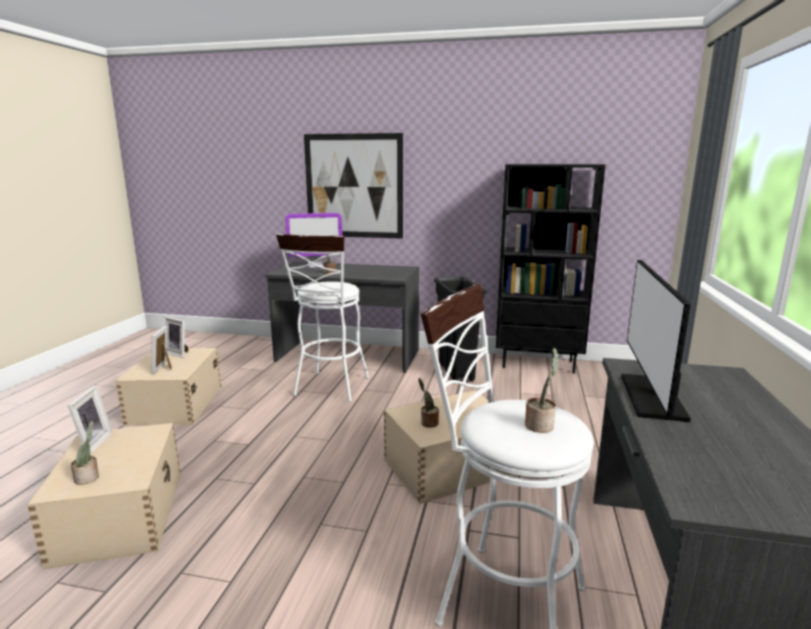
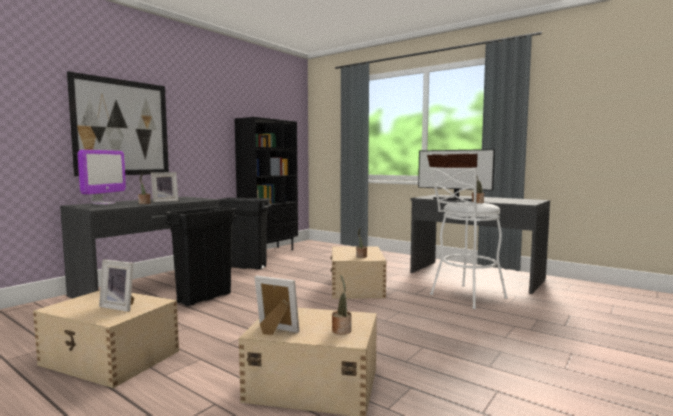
camera: 65 degrees left, 10 degrees down
(178, 353) = (84, 301): picture frame -> picture frame (165, 201)
(330, 389) = (204, 298): white stool -> black trash can

